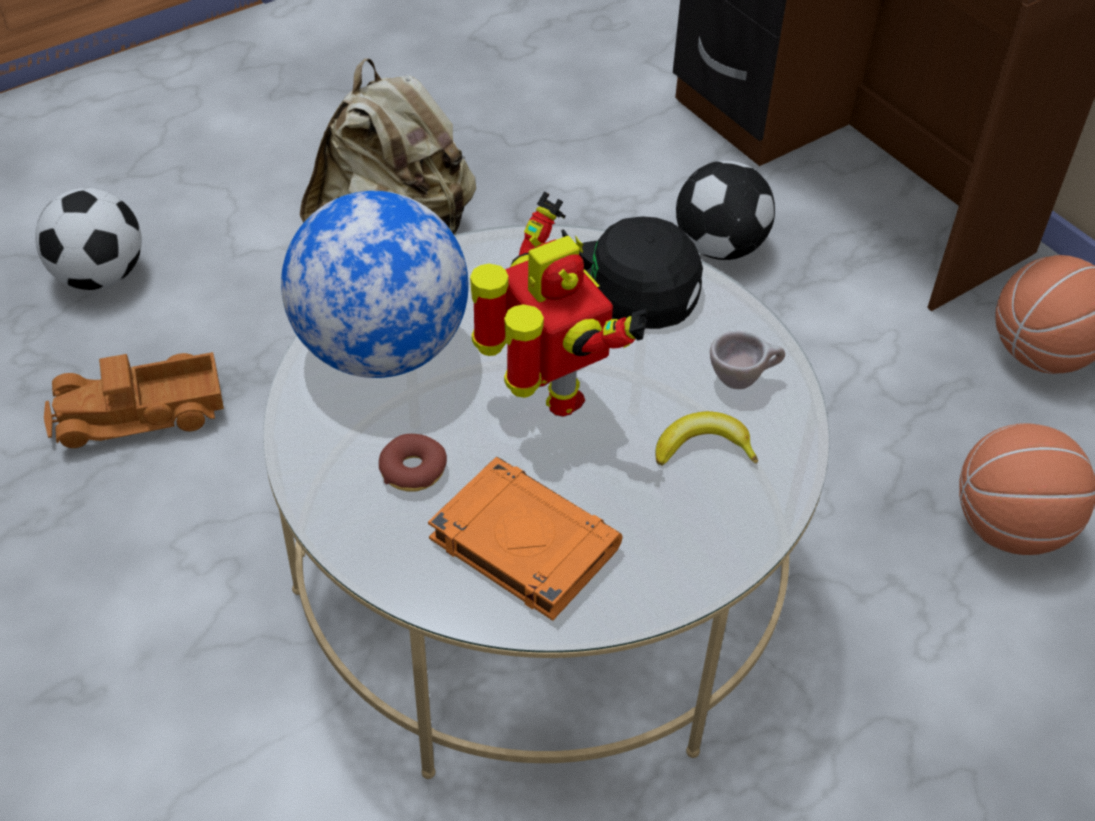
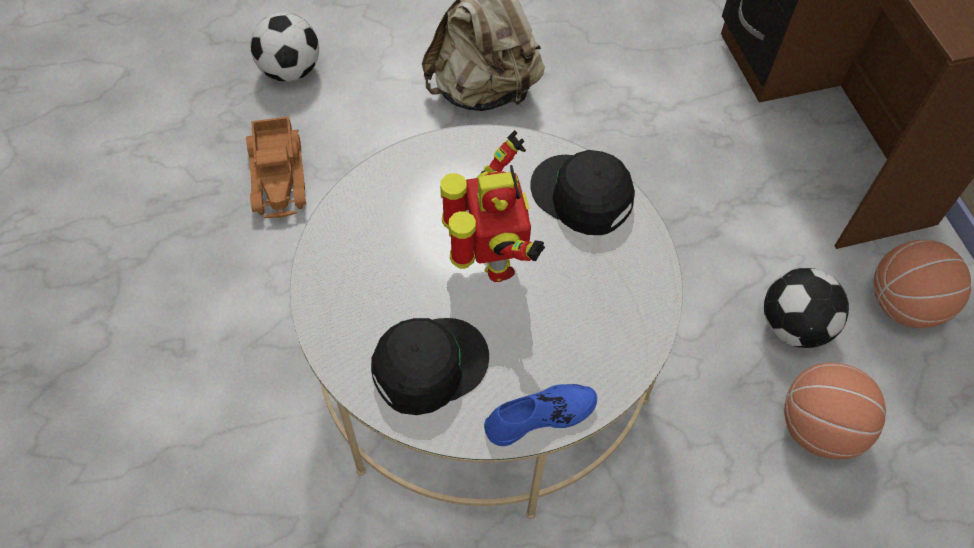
camera: 20 degrees right, 10 degrees up
(139, 415) = (280, 175): toy truck -> toy truck turned 105 degrees counterclockwise
(381, 350) = (397, 198): globe -> none
(413, 470) = (381, 291): donut -> none
(522, 543) = (428, 365): orange book -> black cap
(701, 560) = (539, 416): none -> blue shoe
(703, 448) = (578, 333): banana -> none
(721, 246) = (704, 157): football -> football (794, 326)
(743, 379) = (629, 290): beige cup -> none

